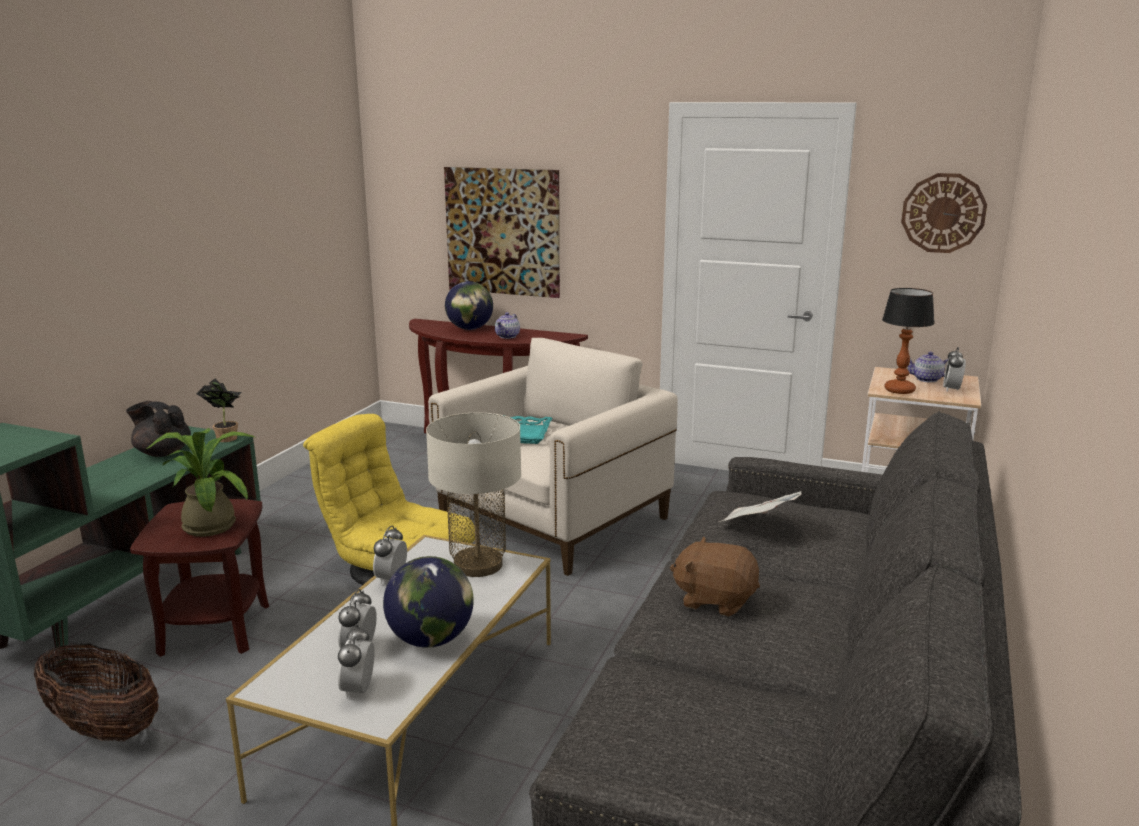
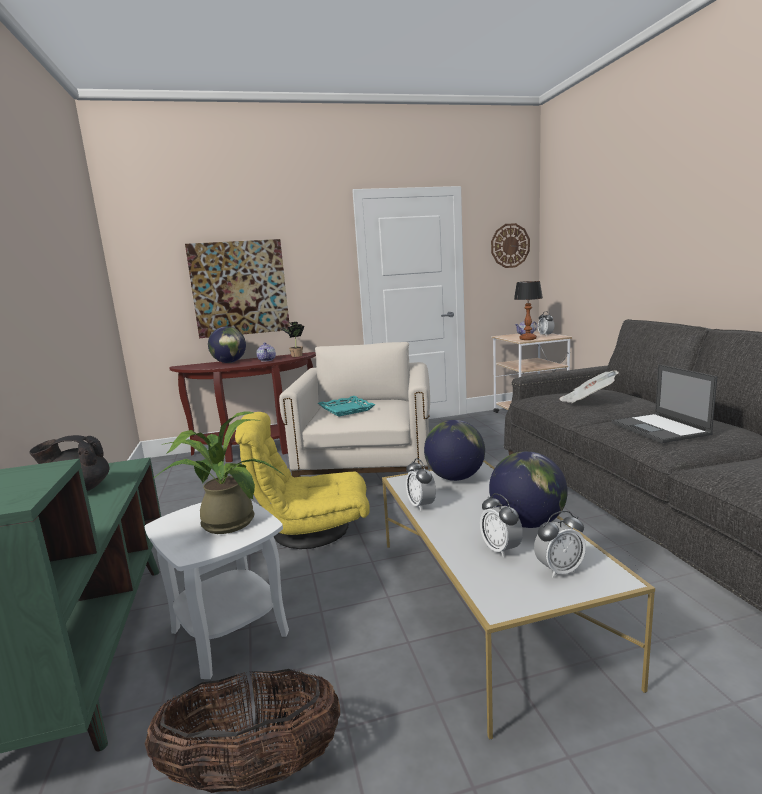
camera: 35 degrees left, 5 degrees down
(214, 629) = (228, 632): brown side table -> white side table
(224, 438) = (125, 465): potted plant -> potted plant (295, 356)
(358, 690) = (559, 570): alarm clock -> alarm clock turned 75 degrees counterclockwise
(478, 565) = (455, 478): table lamp -> globe
(715, 600) = (660, 429): brown plush toy -> laptop

